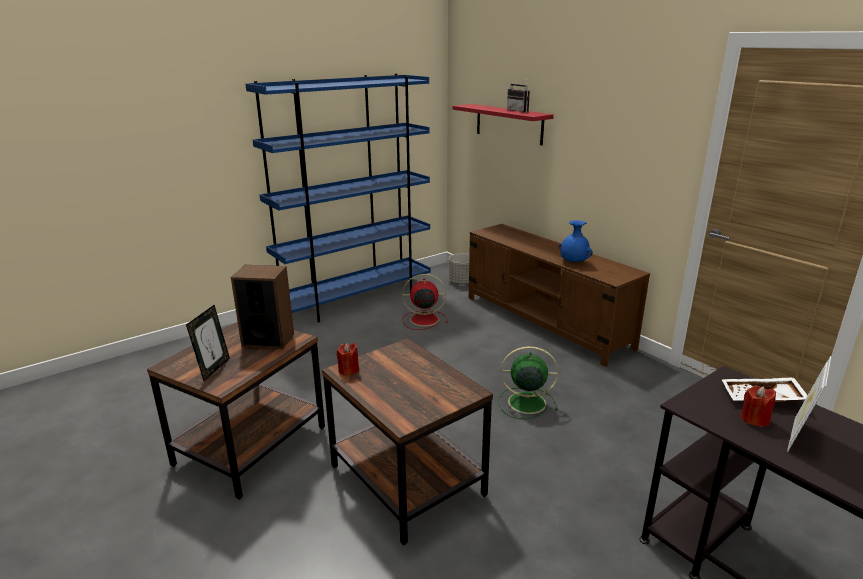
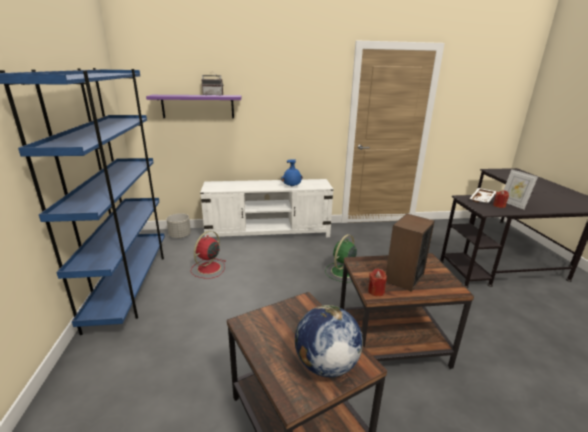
camera: 60 degrees left, 0 degrees up
(213, 369) = (325, 364): picture frame -> globe
(268, 339) = (292, 317): speaker -> speaker (404, 278)
(509, 124) = (198, 106): red shelf -> purple shelf
(545, 322) = (268, 232): brown tv stand -> white tv stand

